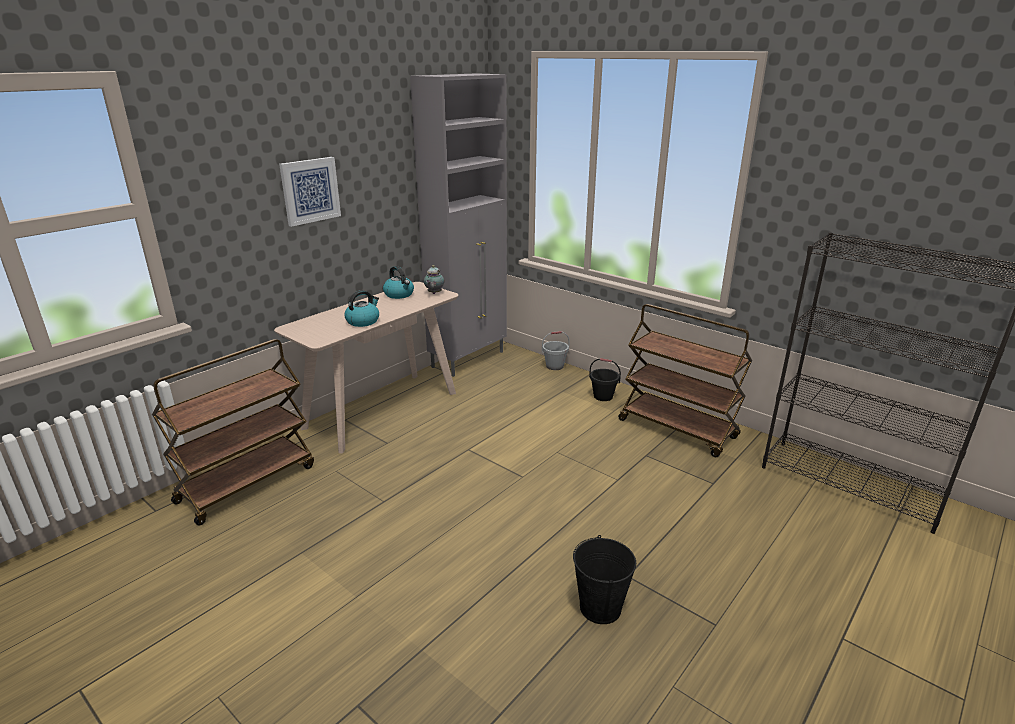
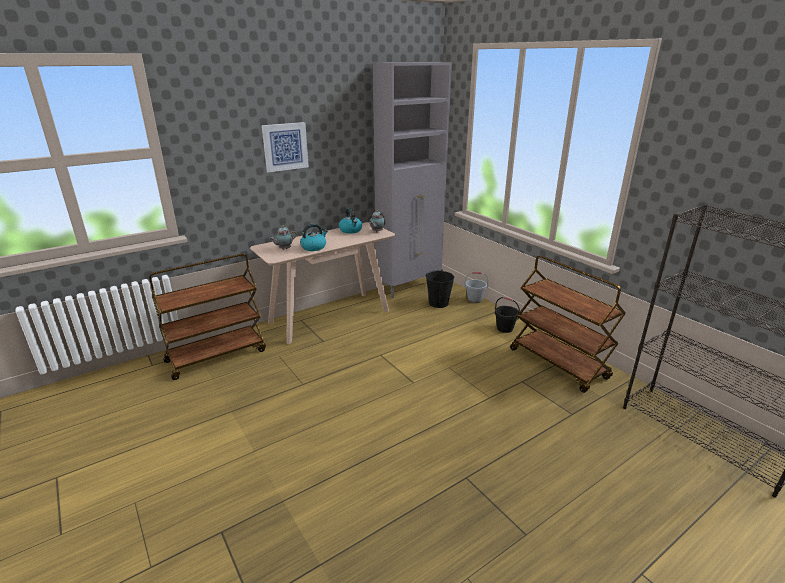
camera: 15 degrees right, 0 degrees up
(323, 327) = (284, 249): none -> teapot
(600, 607) = (433, 498): black bucket -> black bucket (439, 303)

